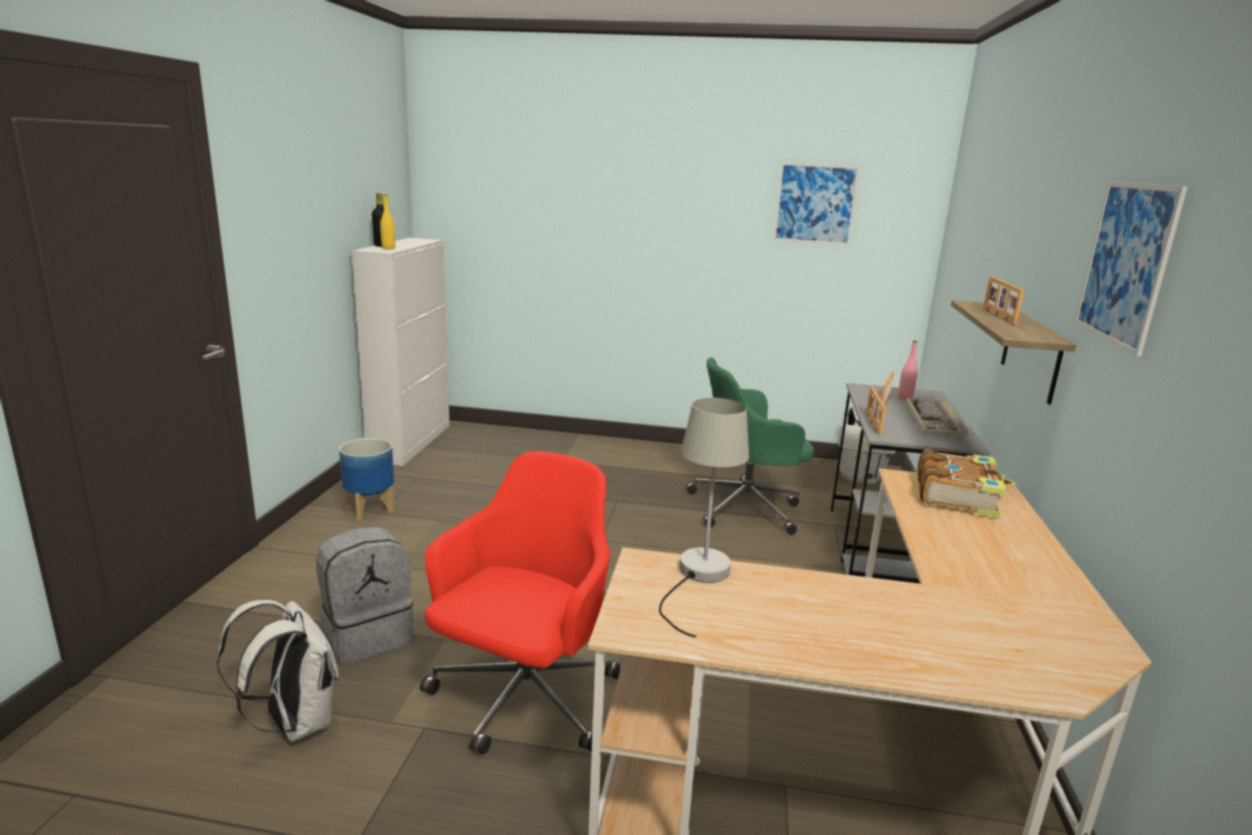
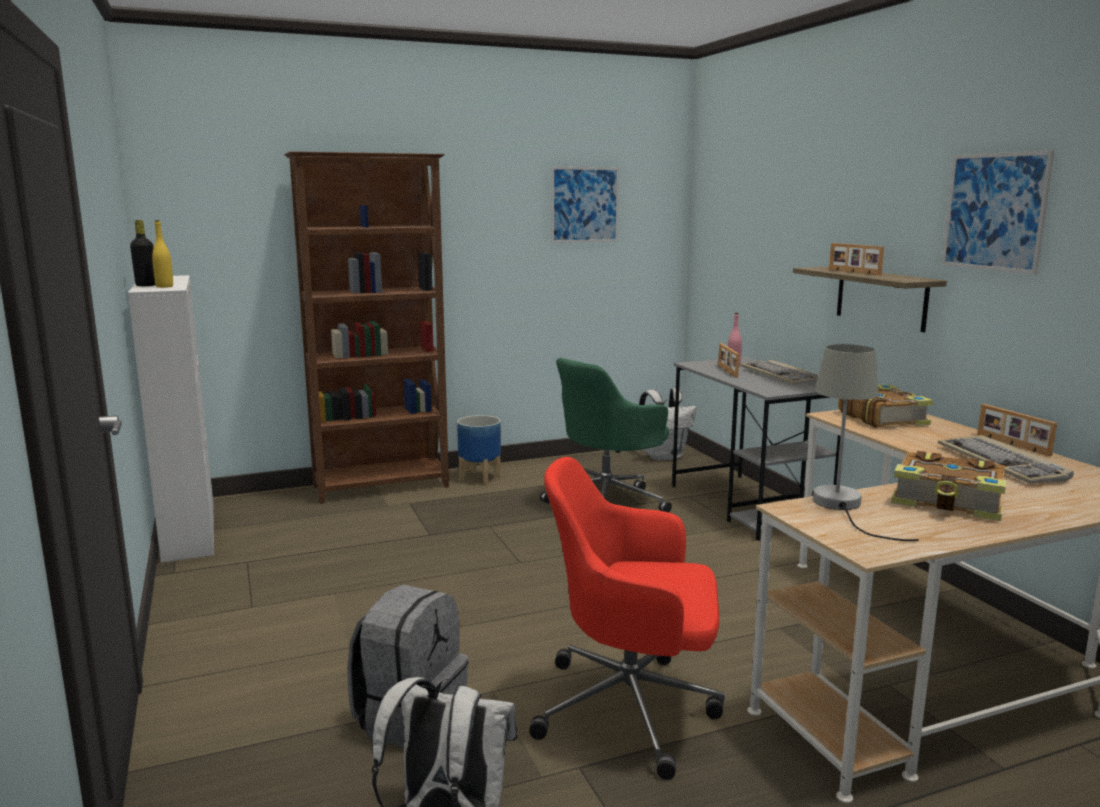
camera: 30 degrees left, 5 degrees down
(369, 510) = (237, 607): planter -> planter (479, 478)
(523, 699) = (631, 708): red office chair -> red office chair turned 75 degrees counterclockwise
(577, 443) = (382, 487): none -> brown bookcase
(825, 610) = (949, 502): none -> book
(872, 423) = (747, 385): picture frame -> picture frame (1012, 444)
(995, 589) = (1003, 464): none -> keyboard

